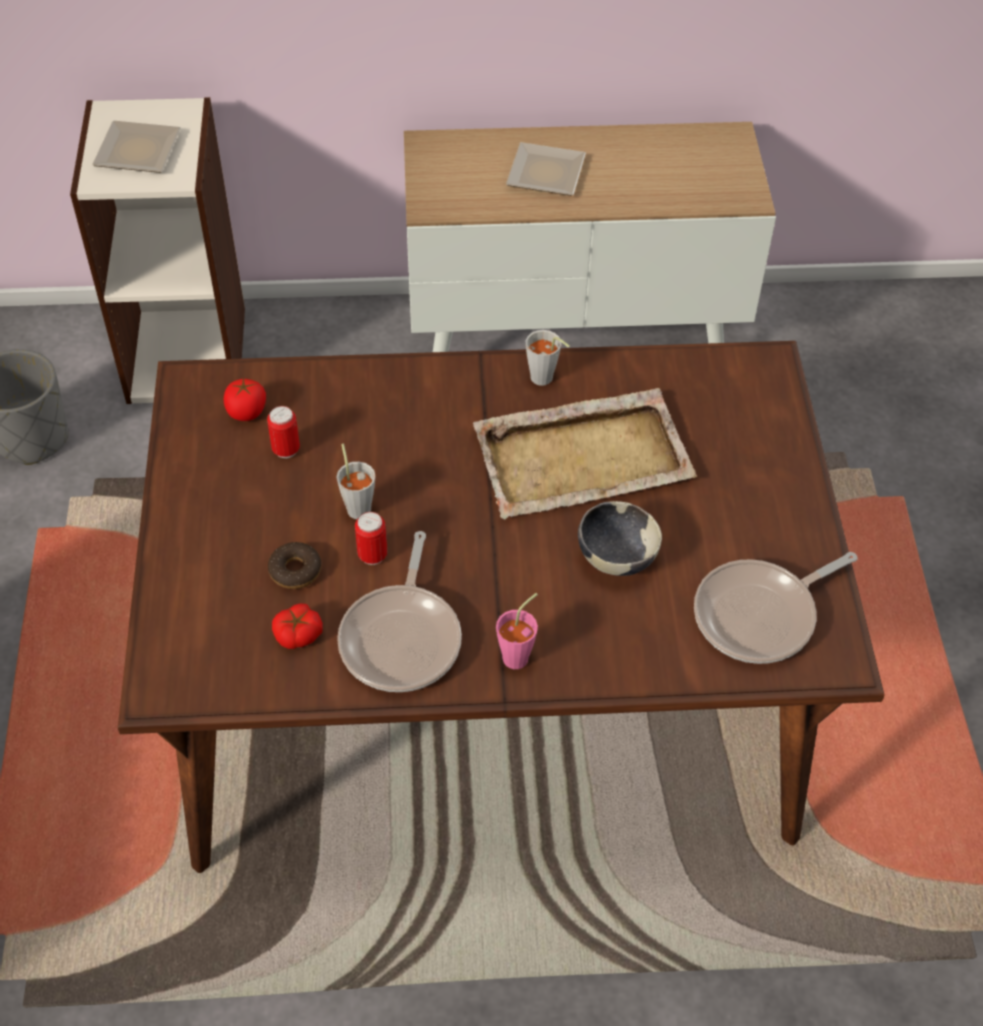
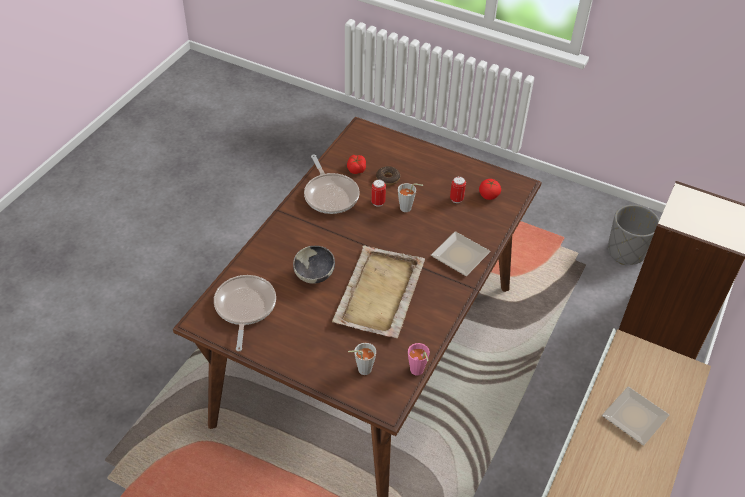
camera: 120 degrees right, 5 degrees down
(135, 152) = (702, 212): plate -> plate (459, 254)
(402, 638) = (330, 195): frying pan -> frying pan turned 150 degrees counterclockwise
(520, 654) = (294, 223): pink cup -> pink cup (417, 372)
(545, 380) = (439, 304): grey cup -> grey cup (361, 369)

